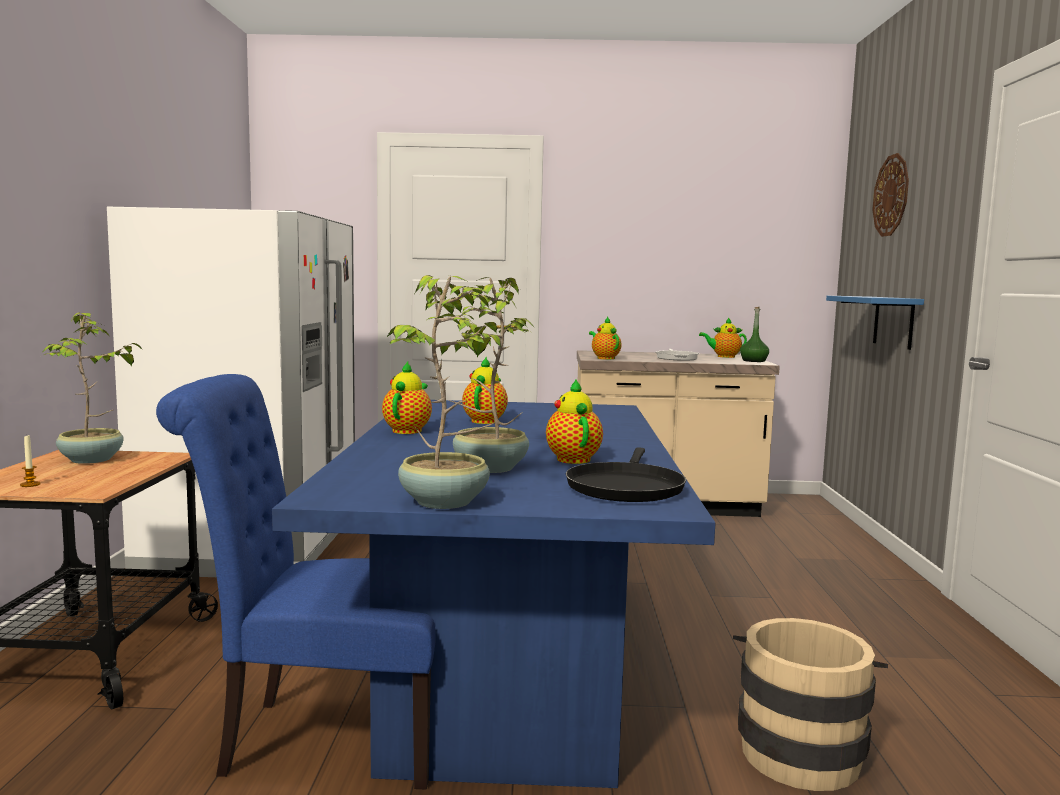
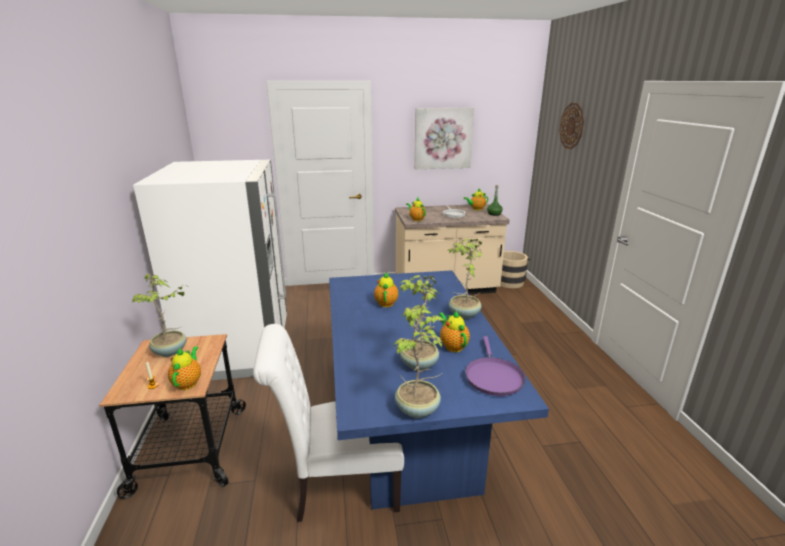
camera: 10 degrees left, 15 degrees up
(324, 739) = (339, 488): blue chair -> white chair
(408, 430) = (353, 322): teapot -> teapot (188, 382)
(620, 437) = (463, 314): none -> potted plant
(625, 487) = (493, 376): black frying pan -> purple frying pan
(666, 234) = (443, 138): none -> picture
(800, 748) = (554, 455): beige bucket -> beige bucket (509, 281)
(893, 322) = (570, 197): blue shelf -> none

